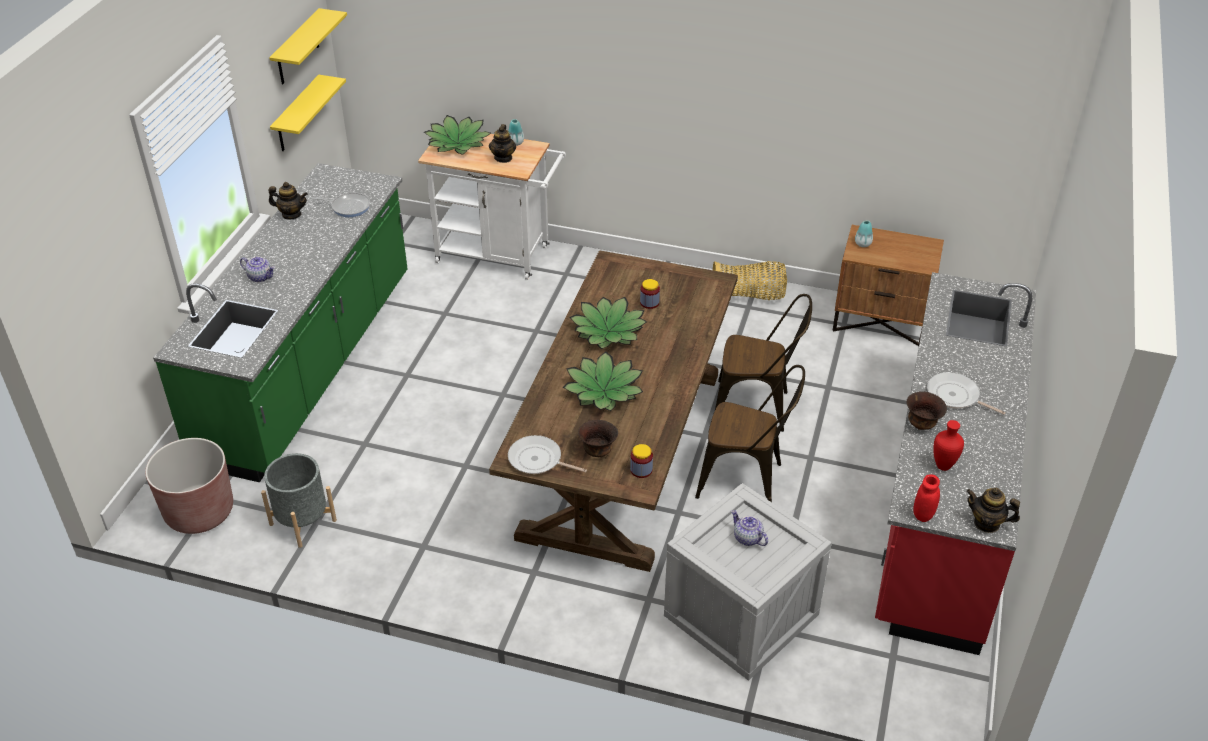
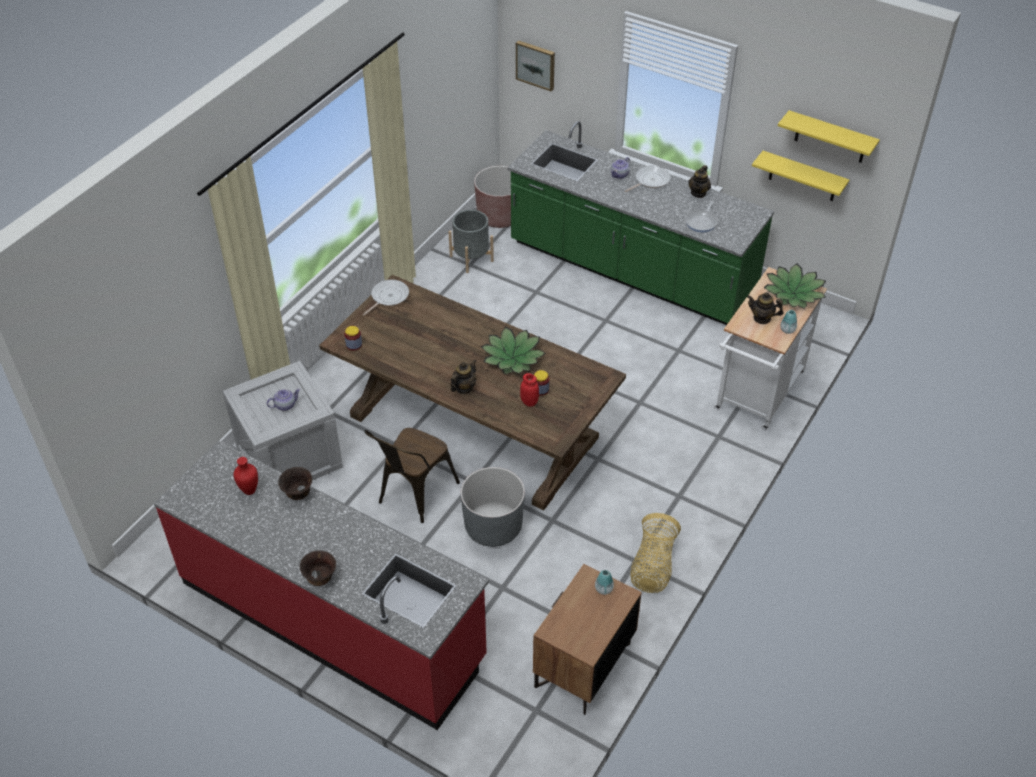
camera: 105 degrees right, 5 degrees up
(84, 307) = (536, 64): none -> picture
(597, 451) = (382, 327): brown bowl -> brown bowl (320, 579)
(603, 390) = (444, 342): potted plant -> none
(757, 408) = (493, 527): brown chair -> grey planter
(923, 515) = (211, 461): red jar -> red jar (529, 402)
(955, 396) = (318, 529): frying pan -> frying pan (650, 180)
(987, 523) = (183, 495): teapot -> teapot (464, 388)

